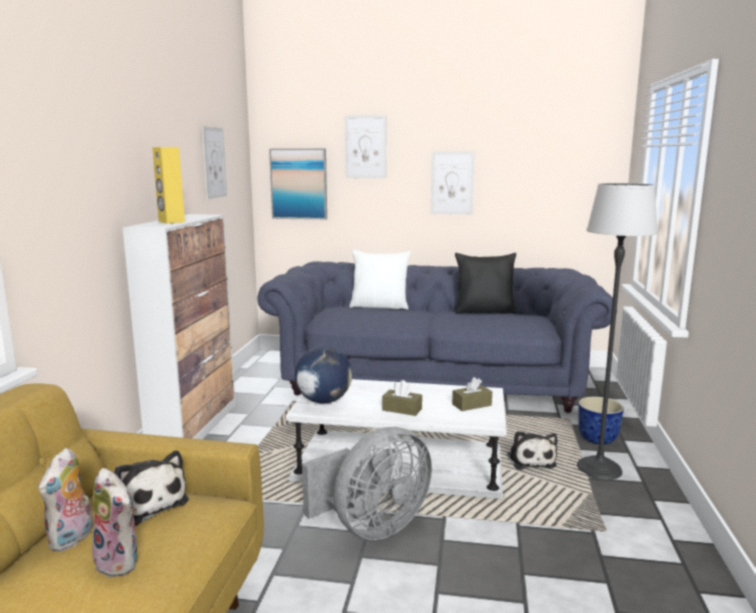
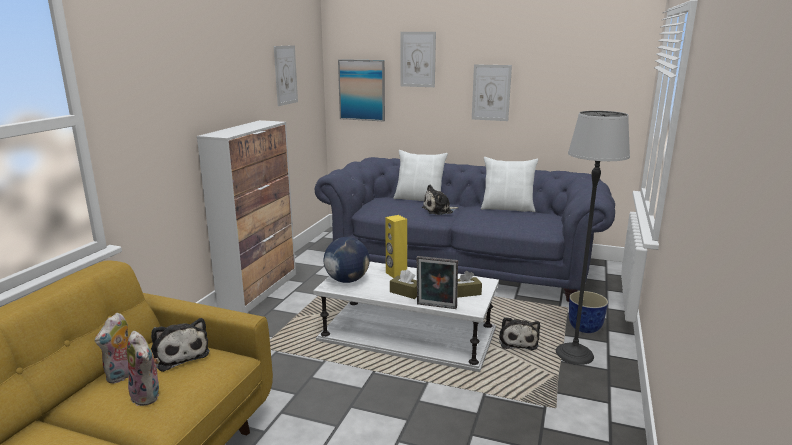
camera: 10 degrees right, 5 degrees up
(171, 222) = (237, 130): yellow speaker -> yellow speaker (396, 274)
(372, 527) = (367, 384): grey fan -> none
(409, 317) = (439, 210): none -> plush toy
(446, 422) = (436, 307): none -> picture frame
(485, 311) = (507, 208): black pillow -> white pillow

